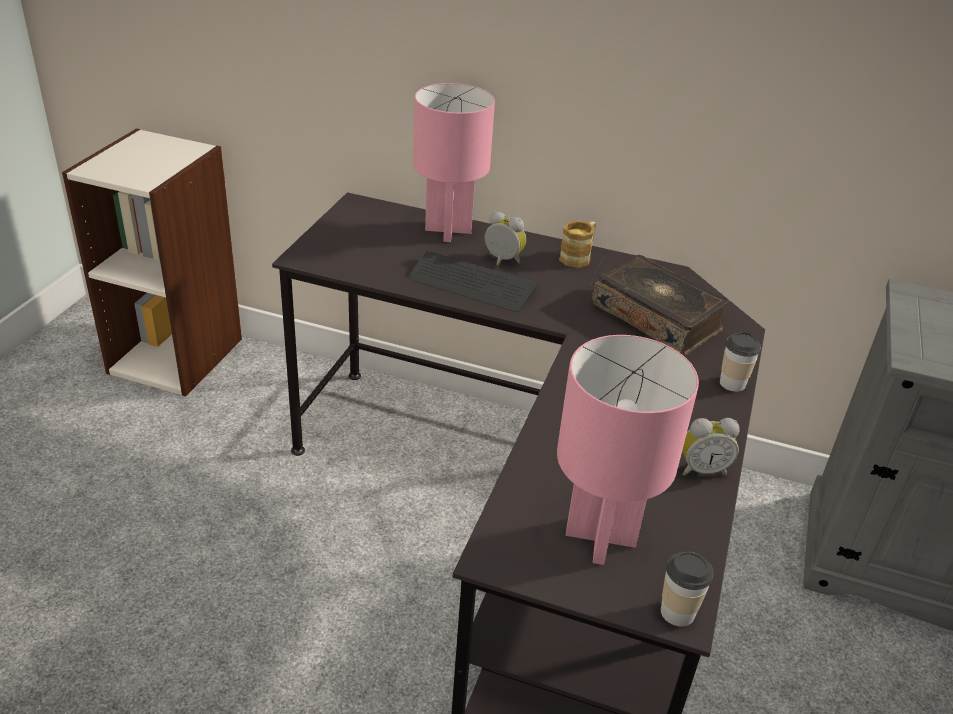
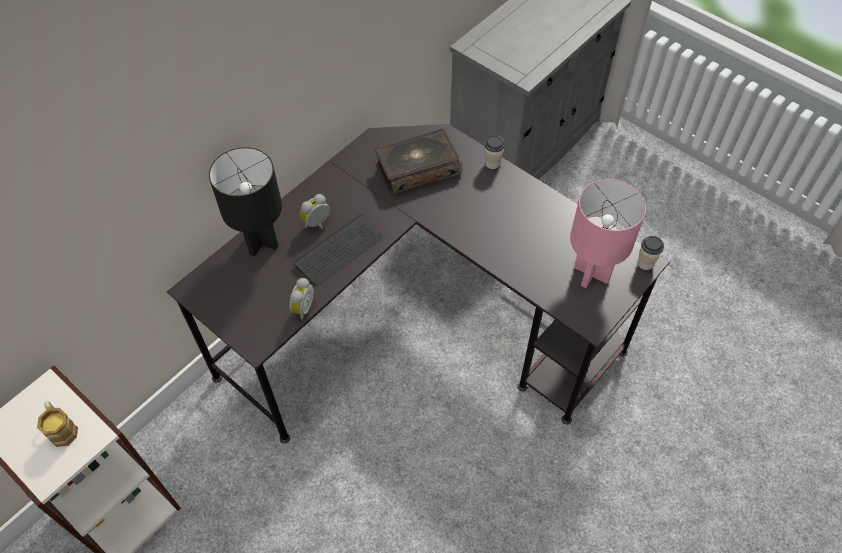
camera: 65 degrees left, 20 degrees up
(447, 230) = (260, 242): pink table lamp -> black table lamp
(578, 257) = (331, 180): mug -> mug (62, 428)
(702, 469) = (556, 209): alarm clock -> alarm clock (302, 308)

